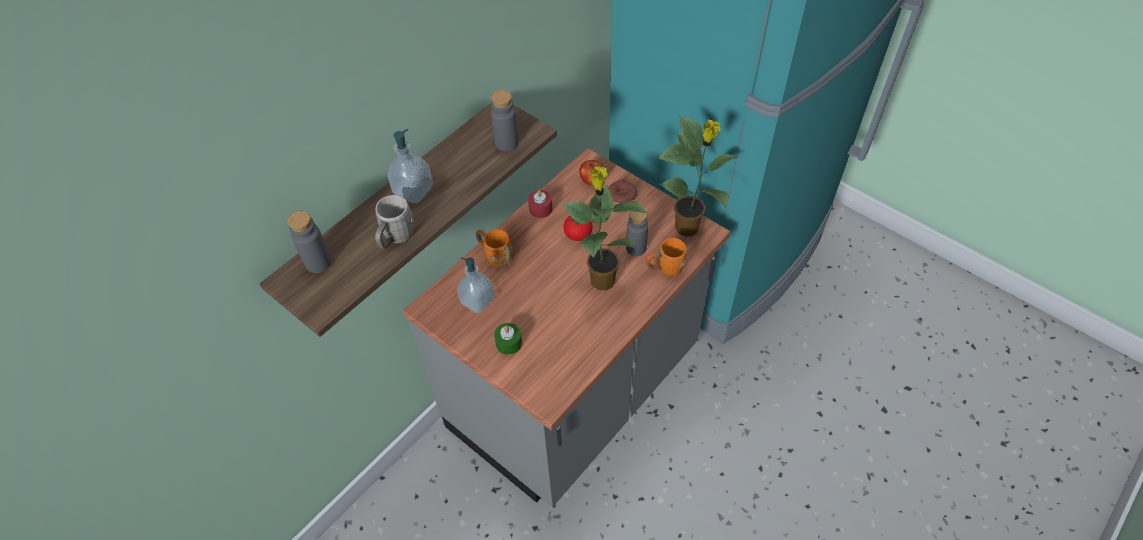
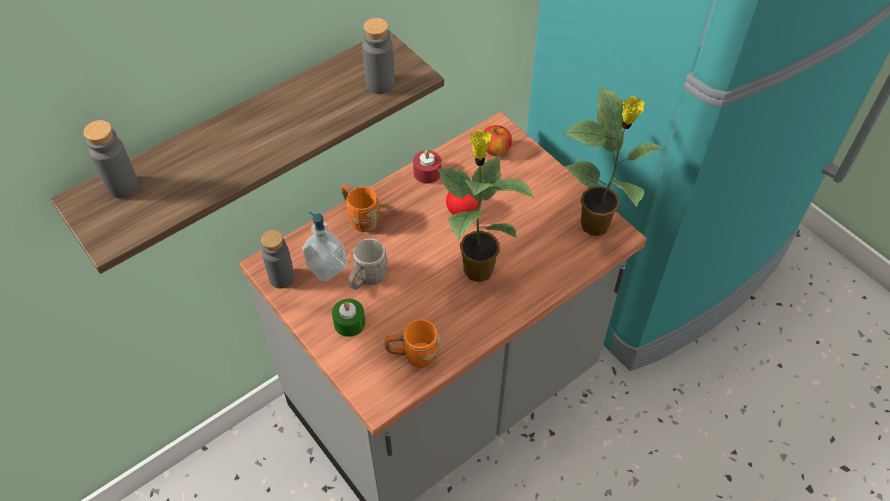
camera: 10 degrees right, 0 degrees up
(395, 238) = (219, 174): grey mug -> grey mug (367, 279)
(413, 191) = (256, 122): soap dispenser -> none
(621, 196) = (526, 174): donut -> none
(636, 248) = (527, 238): grey bottle -> grey bottle (282, 278)
(665, 269) = (556, 269): orange mug -> orange mug (413, 355)

